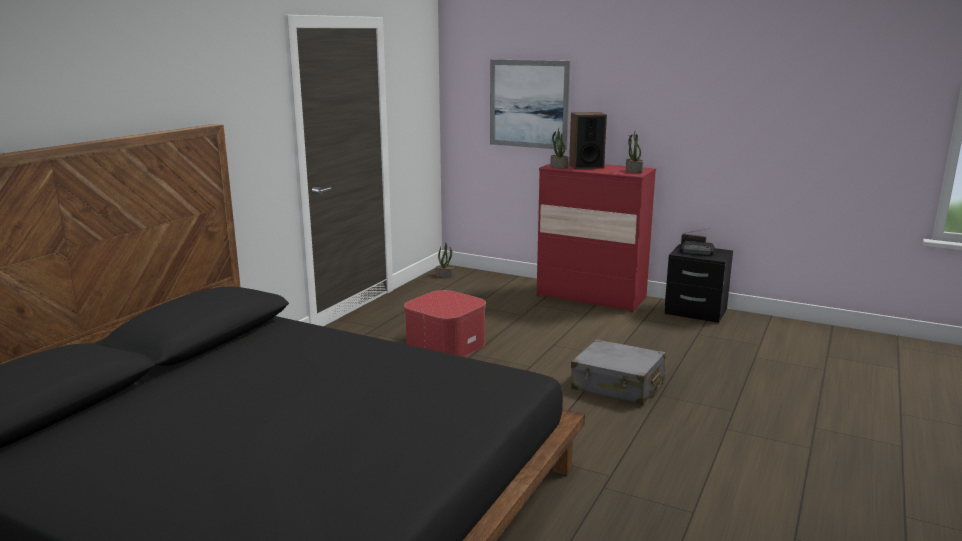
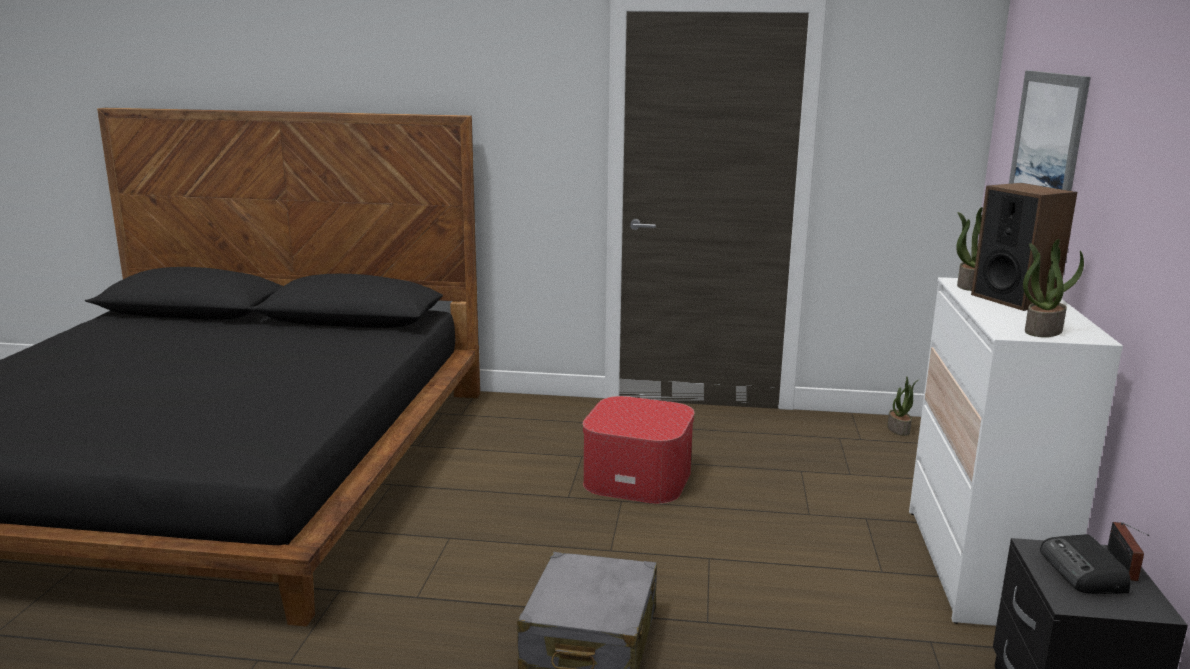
camera: 70 degrees right, 0 degrees up
(591, 297) = (978, 566): red dresser -> white dresser

